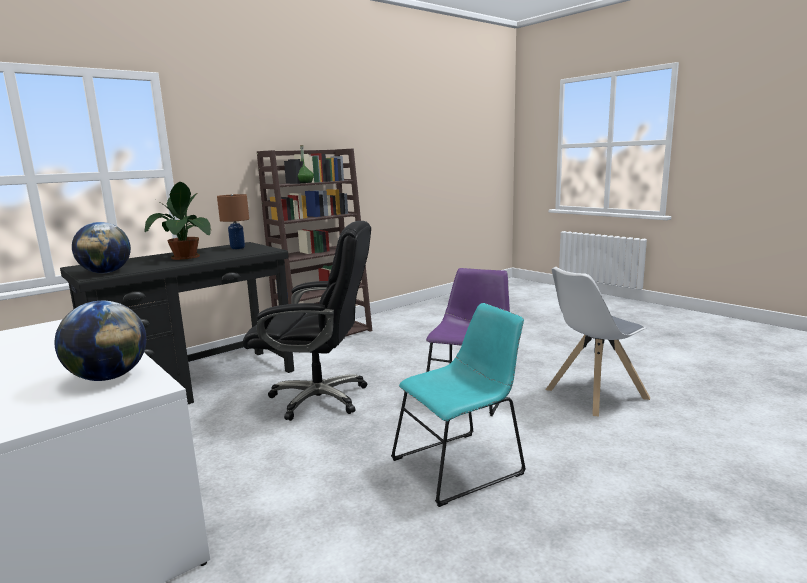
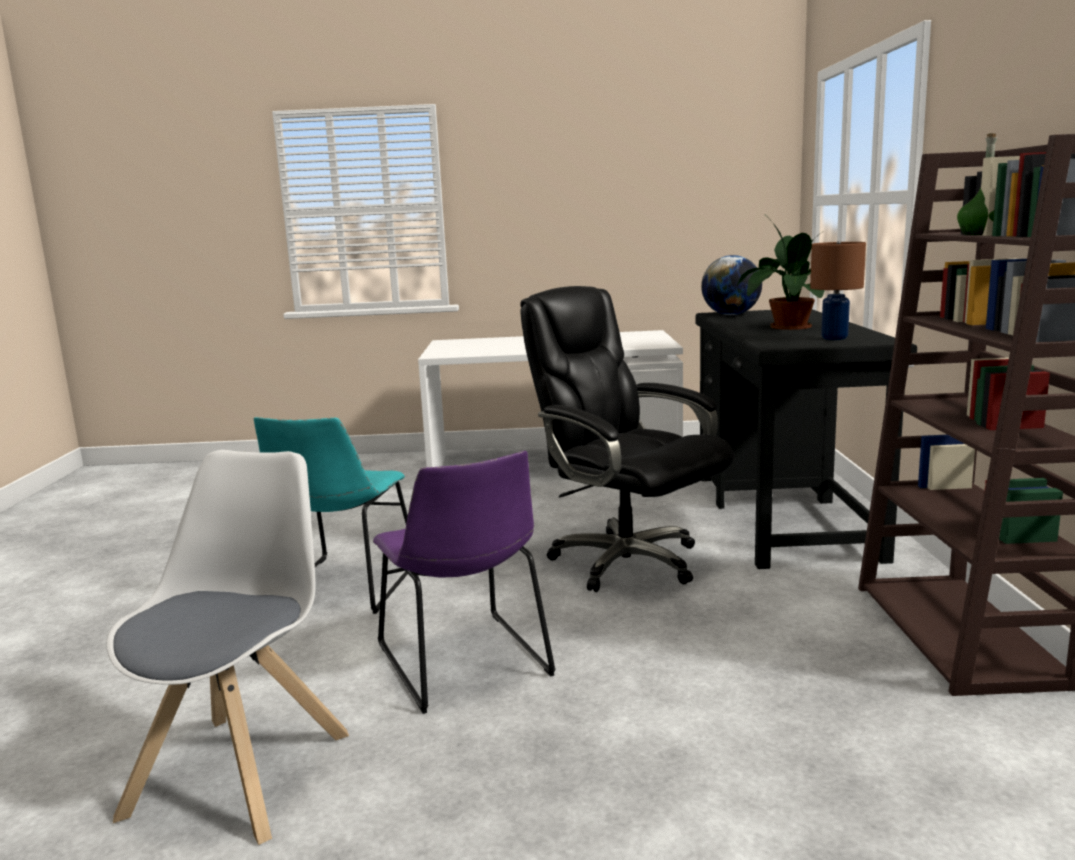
camera: 130 degrees right, 0 degrees up
(108, 377) = (479, 350): globe -> none
(316, 398) = (629, 562): black office chair -> black office chair turned 90 degrees clockwise

